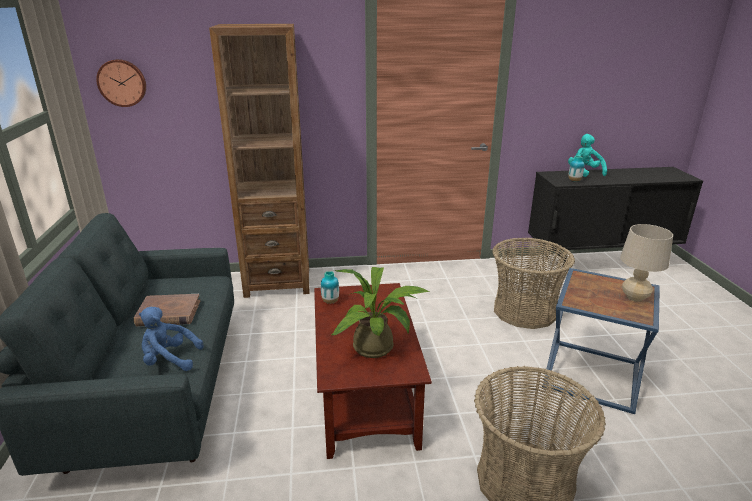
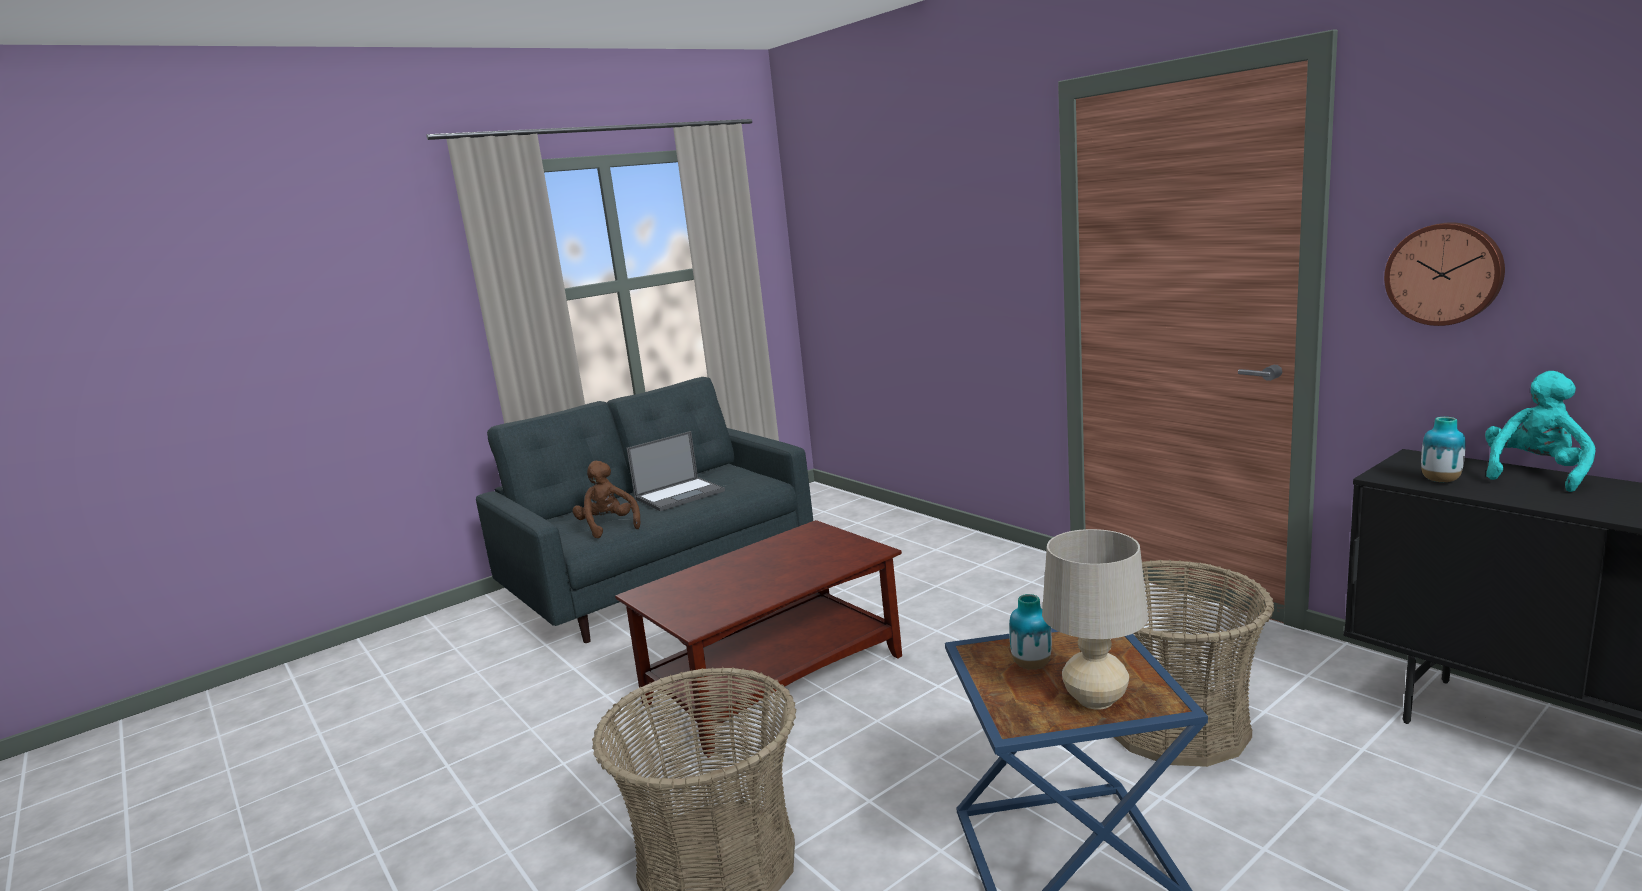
camera: 60 degrees right, 10 degrees down
(122, 83) = (818, 239): wall clock -> wall clock (1444, 273)
(168, 313) = (680, 494): brown book -> laptop
(169, 360) = (608, 527): blue plush toy -> brown plush toy
(278, 282) = (927, 536): brown bookcase -> none
(330, 301) = (795, 537): vase -> vase (1031, 665)
(378, 348) = (725, 593): potted plant -> none

